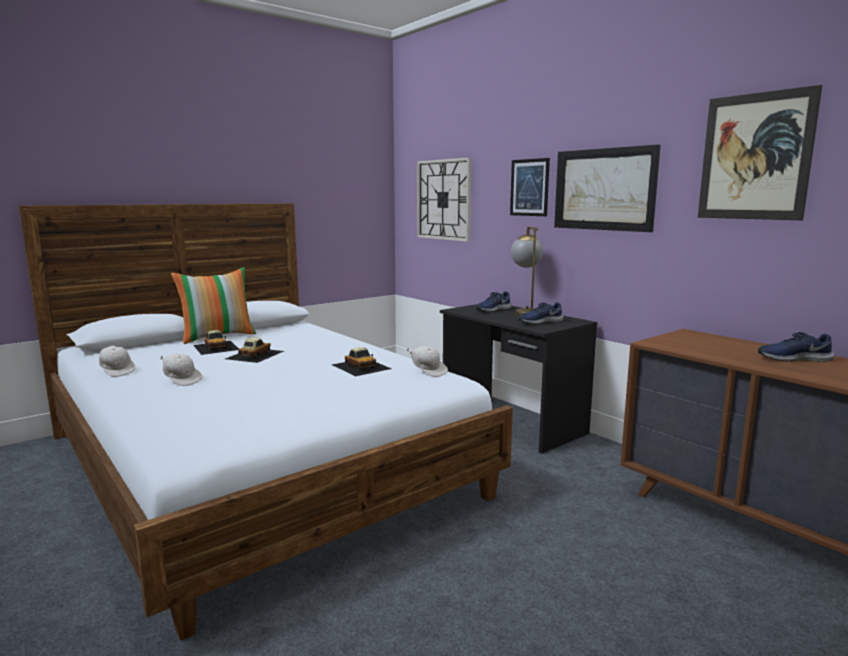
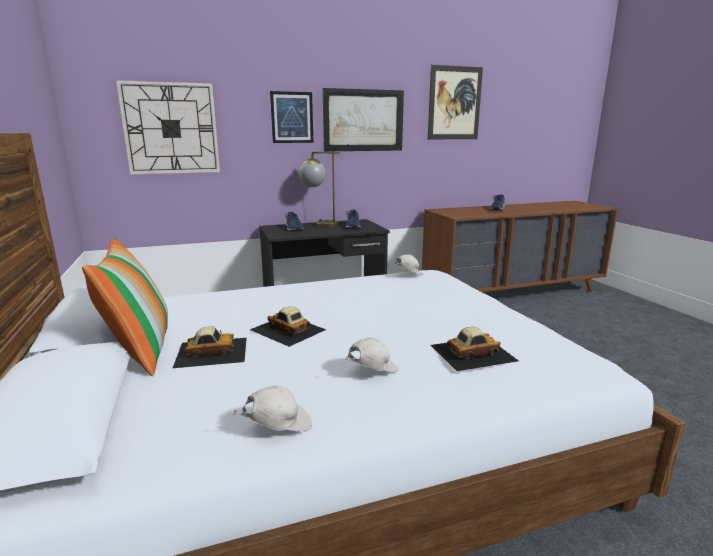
camera: 70 degrees left, 5 degrees up
(361, 366) = (376, 291): toy car -> toy car (472, 352)

